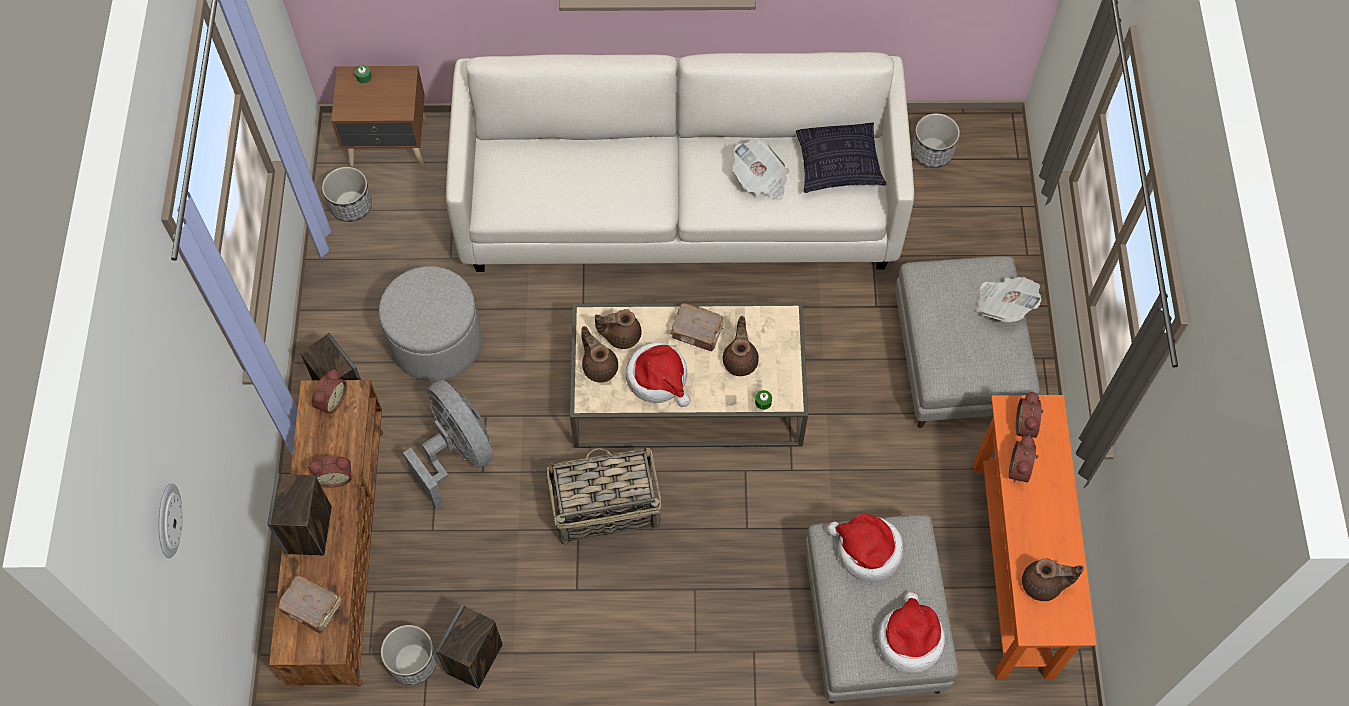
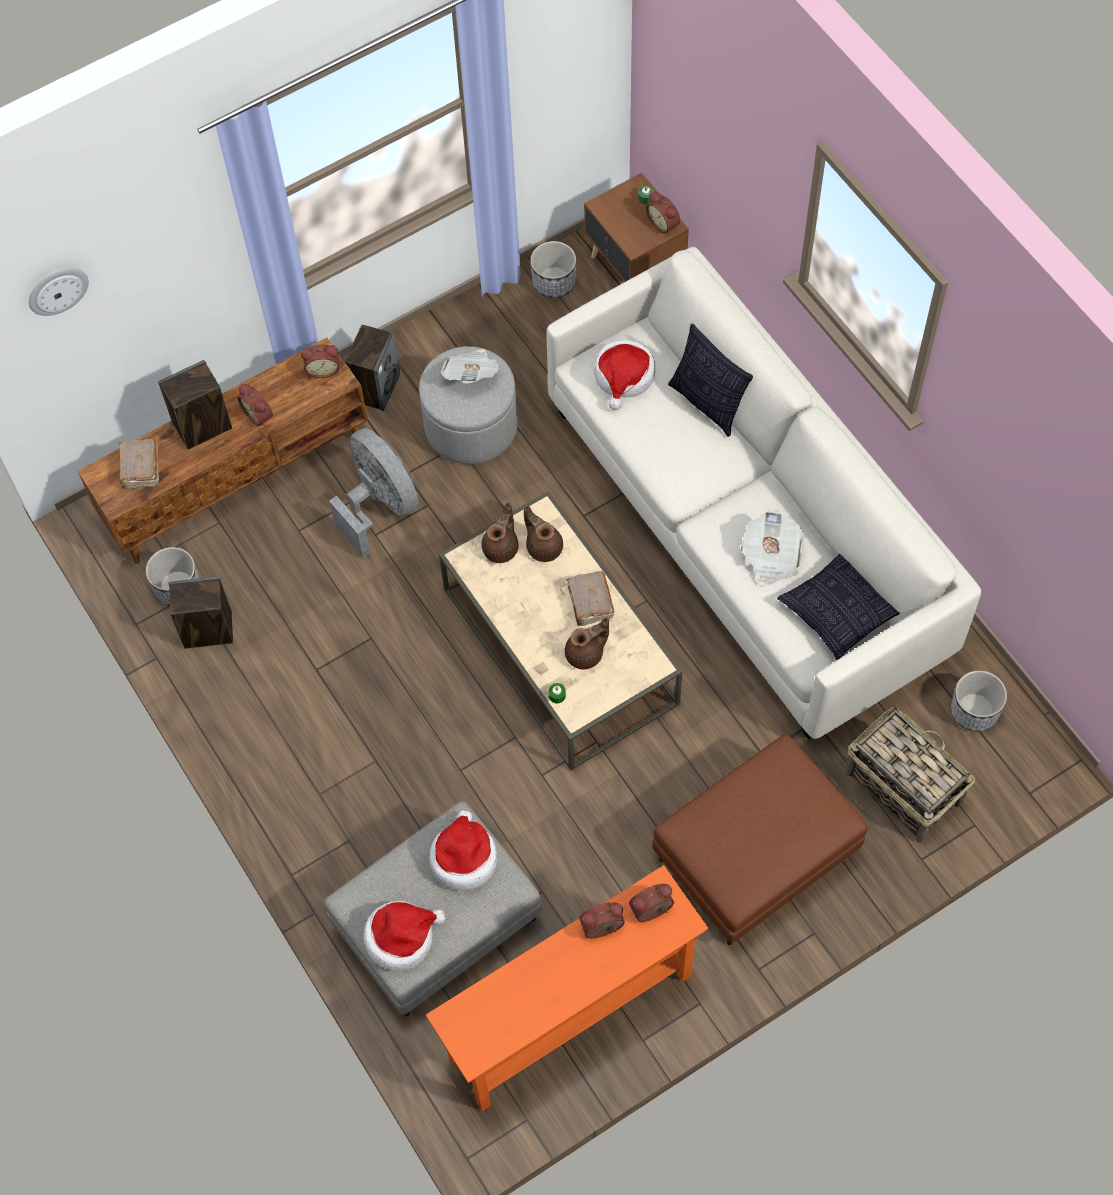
camera: 60 degrees right, 0 degrees up
(399, 78) = (664, 223): none -> alarm clock
(457, 453) = (379, 505): grey fan -> grey fan turned 60 degrees counterclockwise
(591, 142) = (707, 403): none -> pillow
(604, 509) = (403, 647): basket -> basket (902, 786)
(658, 378) = (522, 599): hat -> hat (624, 377)
(958, 361) = (754, 858): grey ottoman -> brown ottoman
(1004, 305) = (801, 843): newspaper -> newspaper (472, 375)
(1043, 585) = (498, 1006): brown teapot -> none

